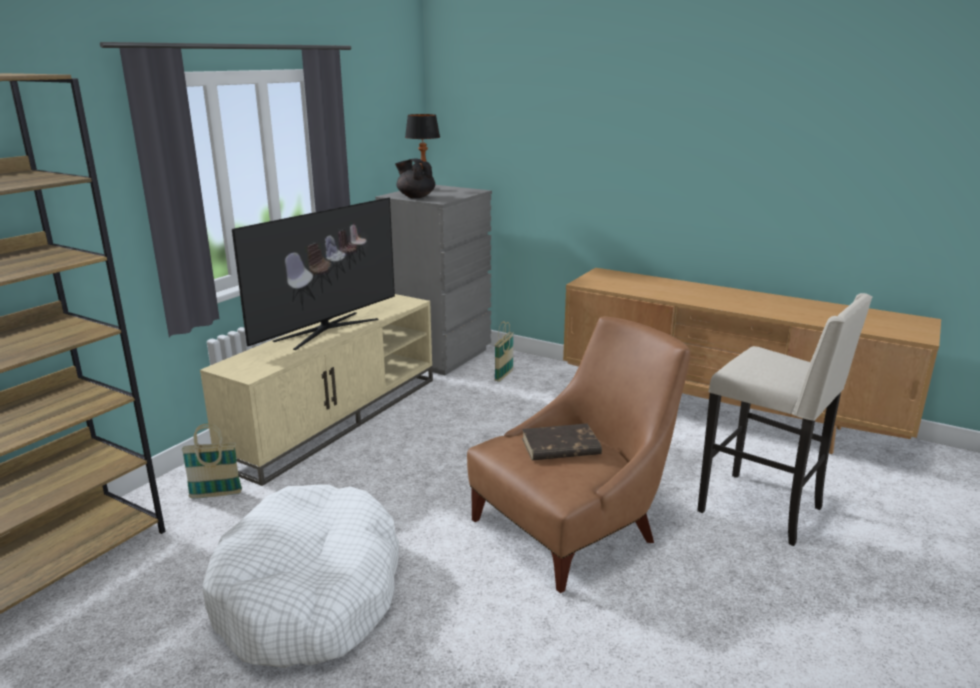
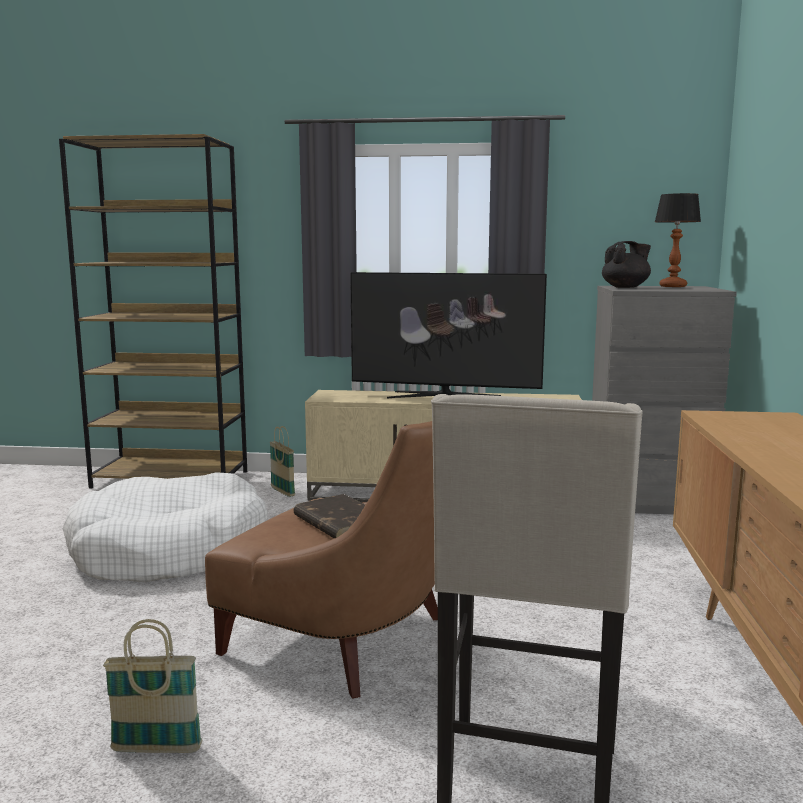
camera: 65 degrees right, 10 degrees down
(415, 197) = (626, 287): black teapot -> black teapot turned 45 degrees clockwise
(504, 375) = (658, 538): basket -> basket (156, 749)

